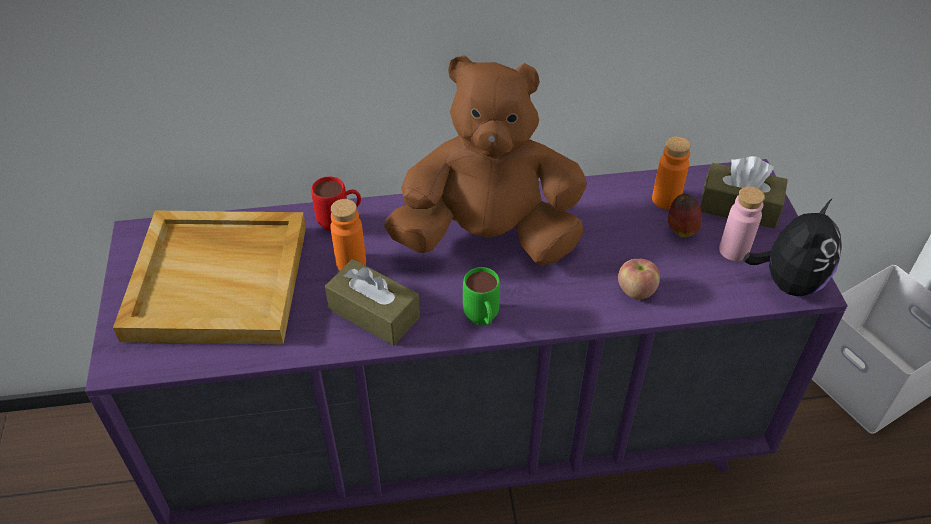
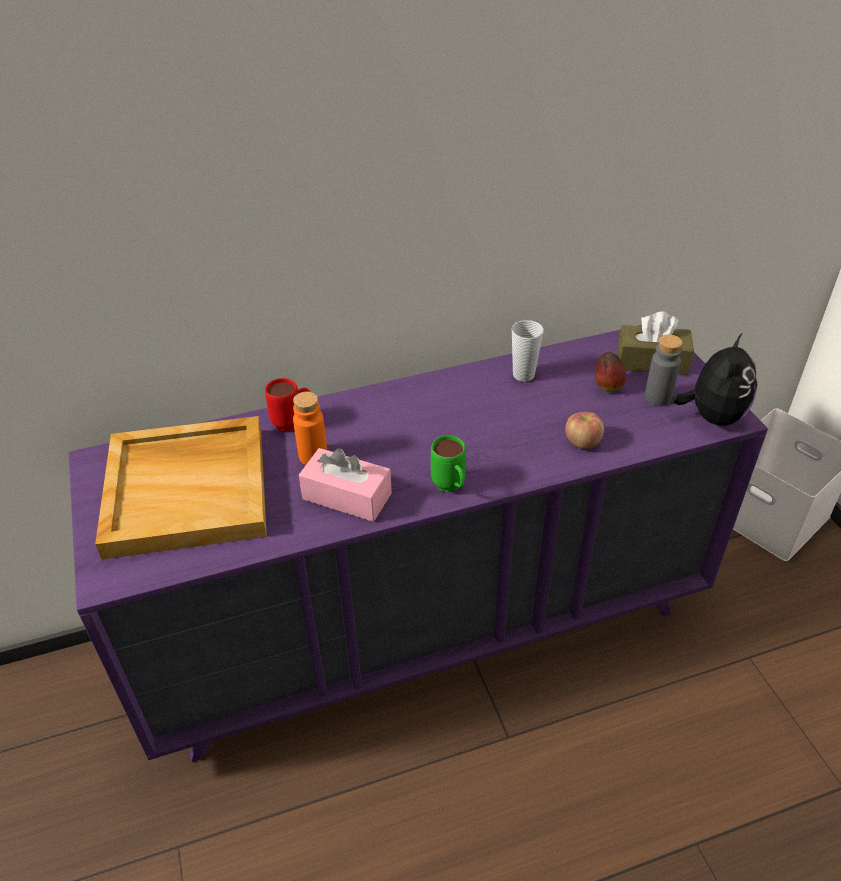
camera: 10 degrees left, 5 degrees down
(374, 313) = (347, 496): brown tissue box -> pink tissue box
(488, 237) = (436, 416): brown plush toy -> none
(594, 203) = (523, 375): none -> cup
(666, 199) = (586, 364): orange bottle -> none
(733, 250) = (658, 397): pink bottle -> grey bottle

